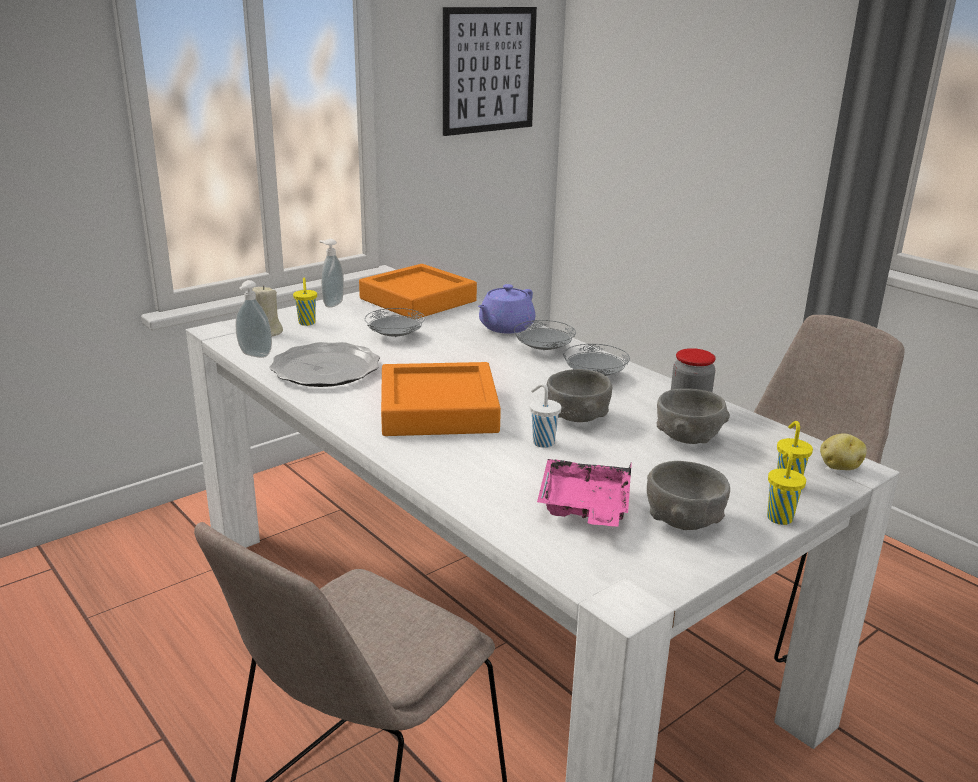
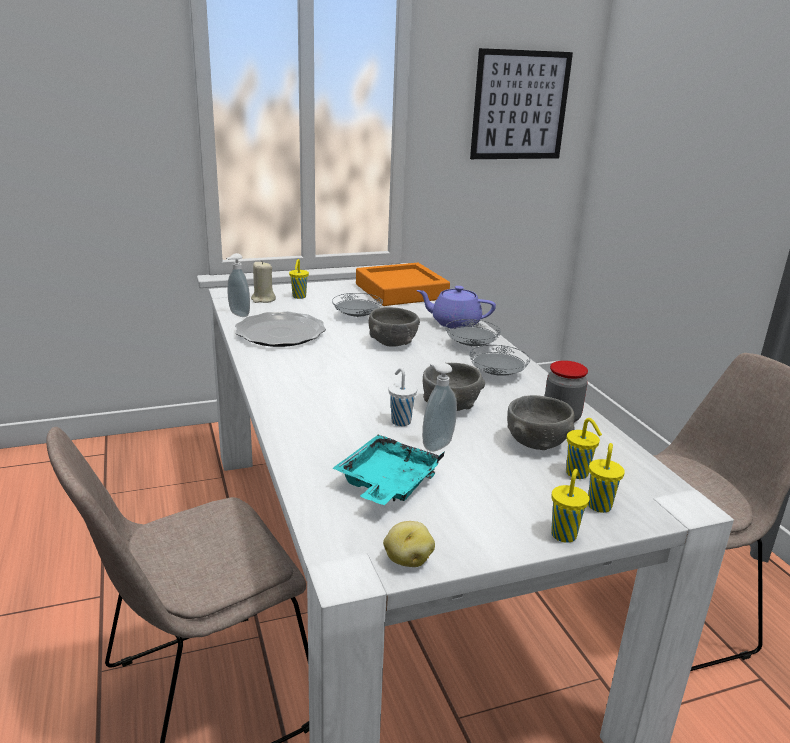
camera: 20 degrees right, 0 degrees up
(332, 304) = (331, 285): soap dispenser -> soap dispenser (436, 445)
(438, 409) = (338, 379): orange tray -> none
(505, 327) = (454, 323): purple teapot -> purple teapot turned 45 degrees clockwise
(584, 507) = (387, 483): pink tray -> turquoise tray
(683, 520) = (466, 515): grey bowl -> grey bowl (392, 343)
(747, 460) = (578, 474): none -> yellow cup
(839, 467) = (668, 500): potato -> potato (407, 559)

